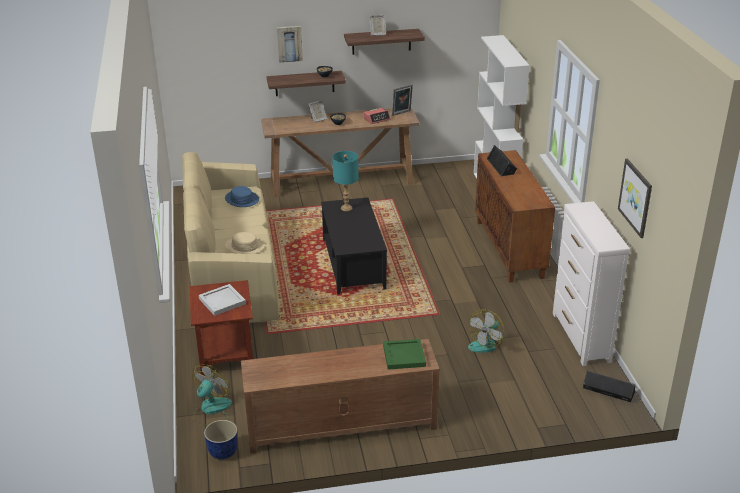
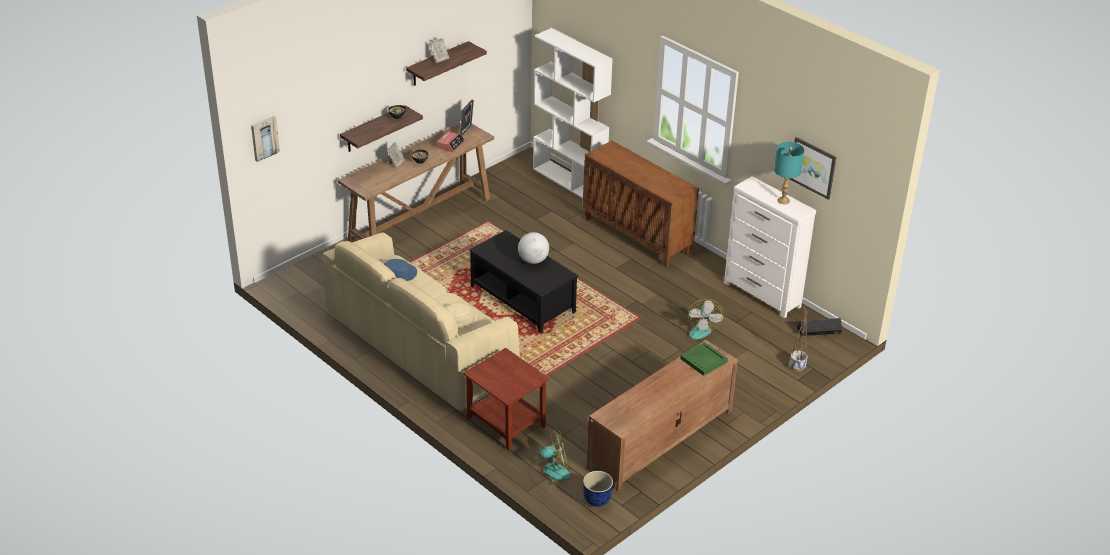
camera: 35 degrees left, 5 degrees up
(211, 410) = (549, 473): fan -> fan turned 90 degrees clockwise
(223, 301) = (509, 374): white tray -> none
(289, 43) = (359, 93): picture -> picture (264, 138)
(346, 208) = (500, 247): turquoise table lamp -> turquoise table lamp (783, 201)
(362, 226) = (533, 260): none -> globe
(502, 166) = (617, 161): black speaker -> none
(549, 416) = (797, 367): none -> planter

